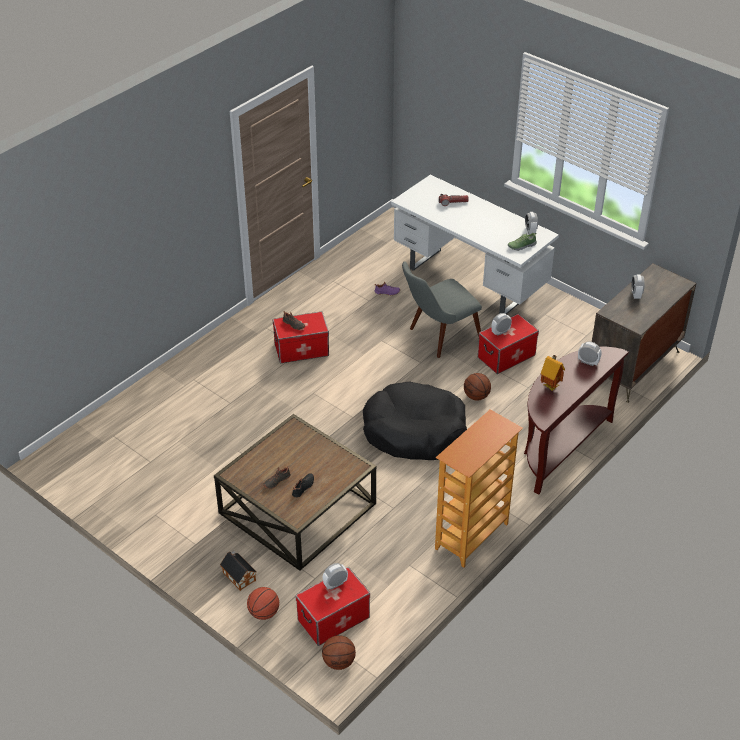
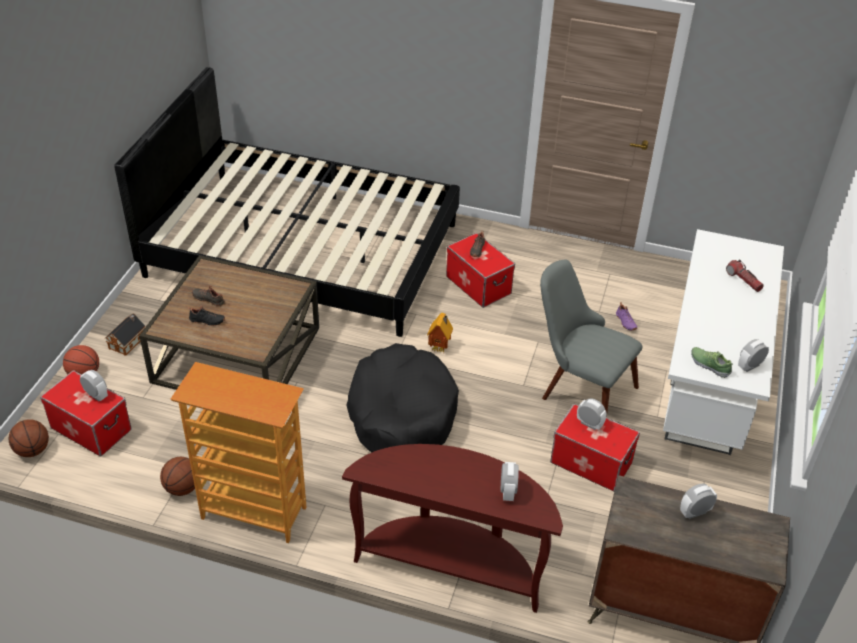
camera: 65 degrees right, 0 degrees up
(189, 436) = (303, 249): none -> black bed
(476, 396) = (496, 453): basketball -> basketball (182, 488)
(551, 386) = (434, 462): toy house -> toy house (440, 348)

